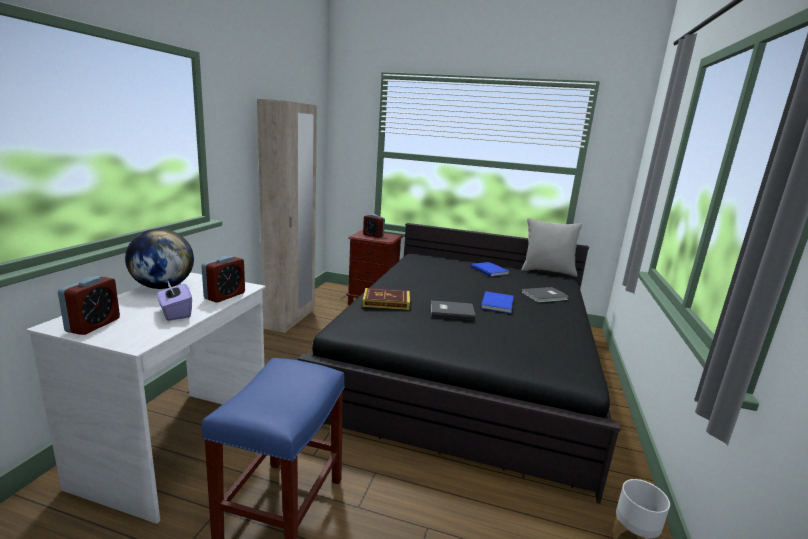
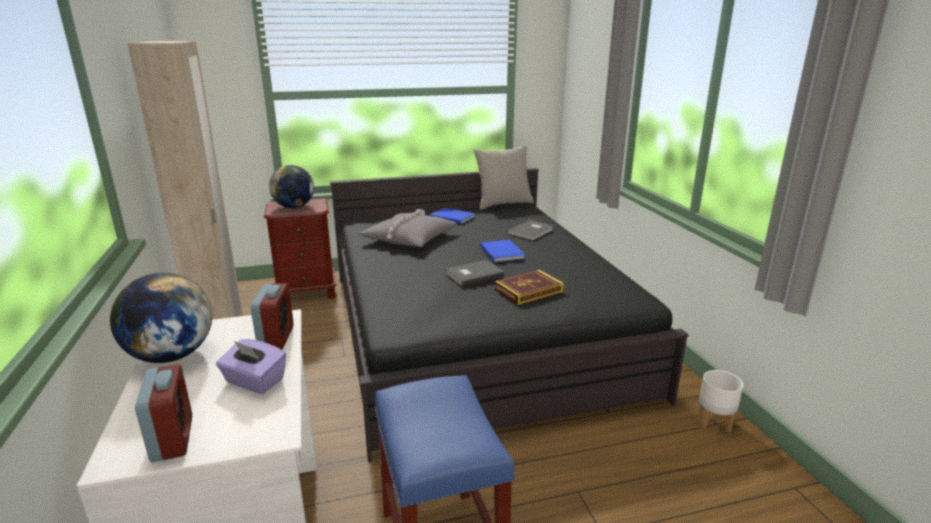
camera: 30 degrees left, 5 degrees up
(373, 235) = (294, 207): alarm clock -> globe
(386, 302) = (399, 285): book -> book (528, 290)
(437, 275) = (409, 238): none -> grey pillow

